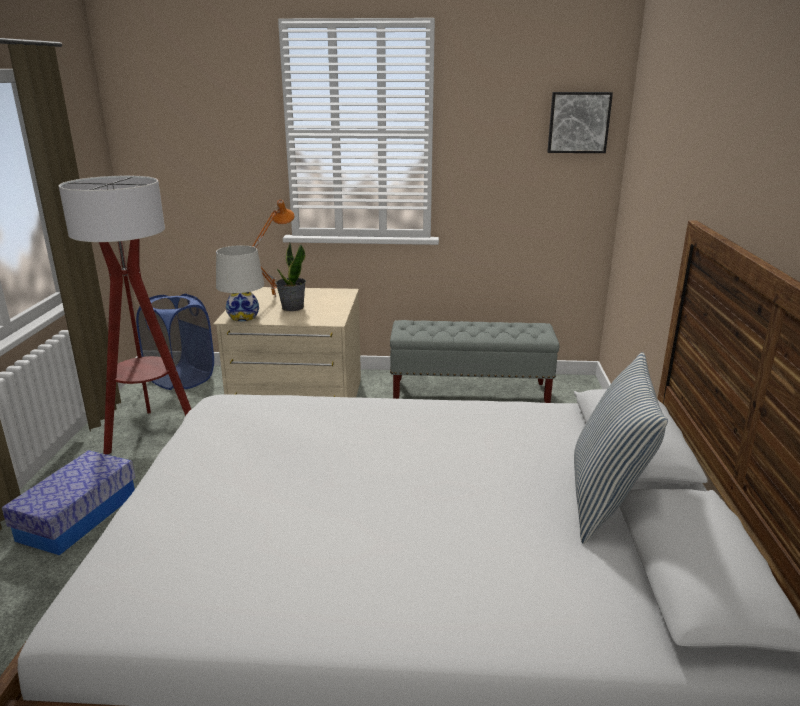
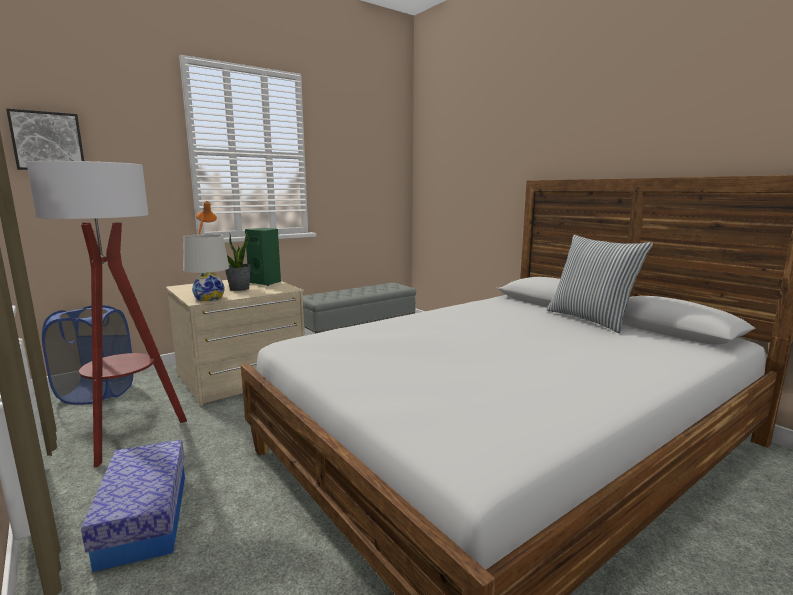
camera: 40 degrees left, 10 degrees down
(332, 303) = (266, 283): none -> green speaker
(578, 122) = (388, 152): picture -> picture (47, 141)

